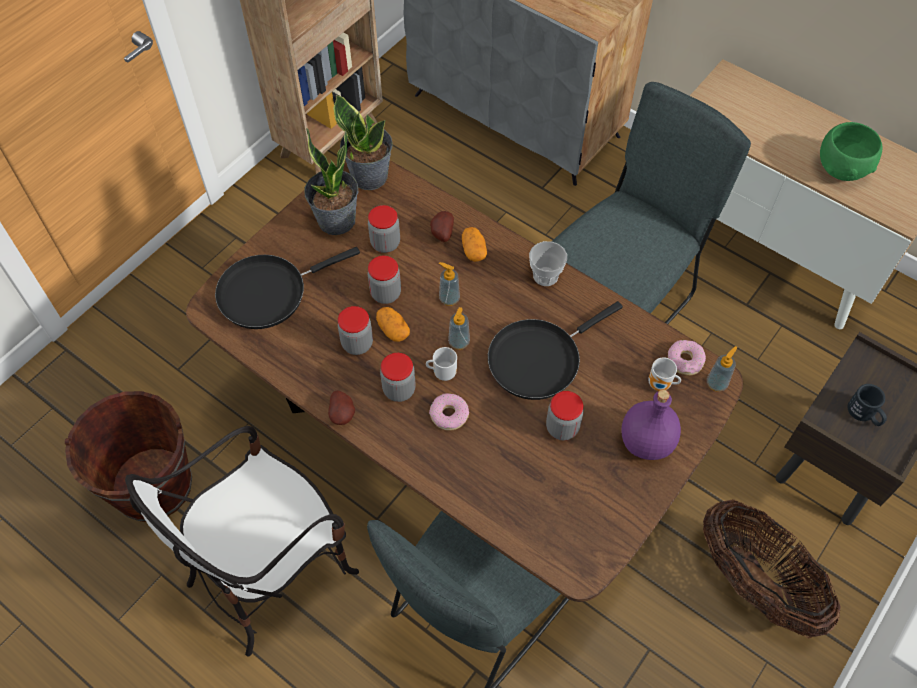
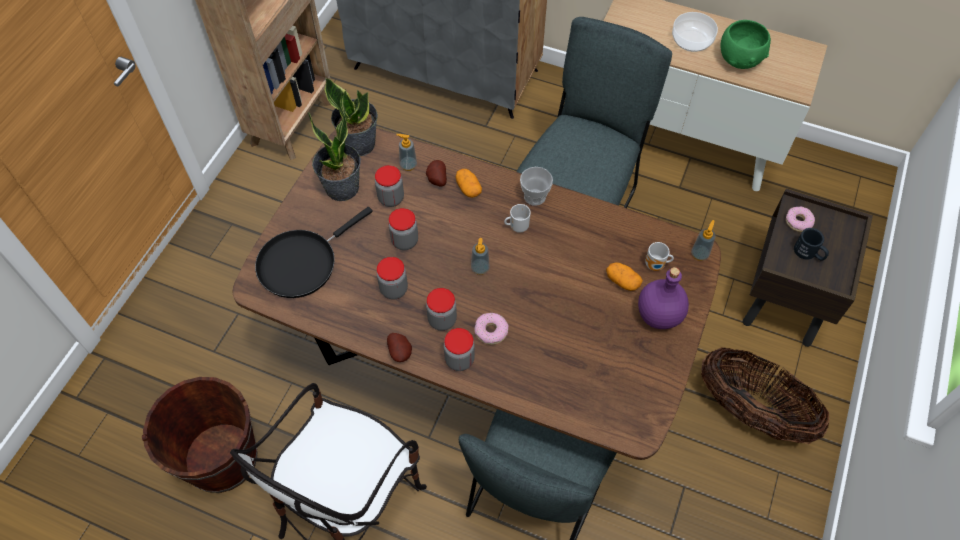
camera: 15 degrees left, 0 degrees up
(393, 330) = (421, 270): potato -> potato (622, 281)
(443, 372) = (475, 297): mug -> mug (517, 226)
(449, 298) = (460, 233): soap dispenser -> soap dispenser (408, 165)
(539, 359) = (551, 267): black frying pan -> none
(562, 427) = (587, 319): jar -> jar (459, 360)
(685, 360) = (669, 241): donut -> donut (798, 222)
(789, 136) = (691, 41): none -> bowl

